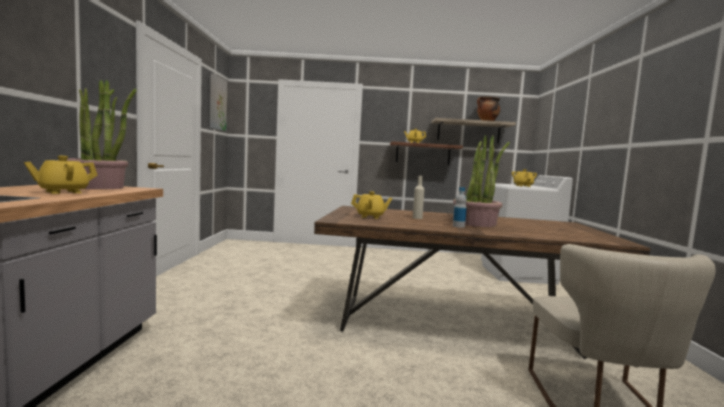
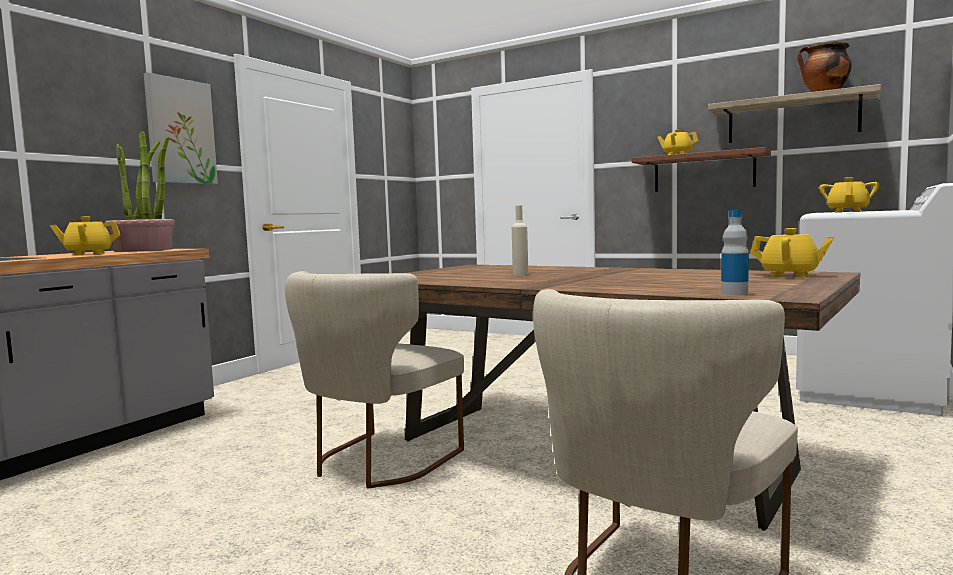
camera: 30 degrees right, 0 degrees up
(217, 103) = (388, 137): picture -> picture (180, 131)
(345, 352) = (377, 463): none -> beige chair
(370, 217) = (447, 274): yellow teapot -> yellow teapot (790, 275)
(458, 226) = (542, 281): bottle -> bottle (734, 293)
(476, 223) = (597, 277): potted plant -> none

